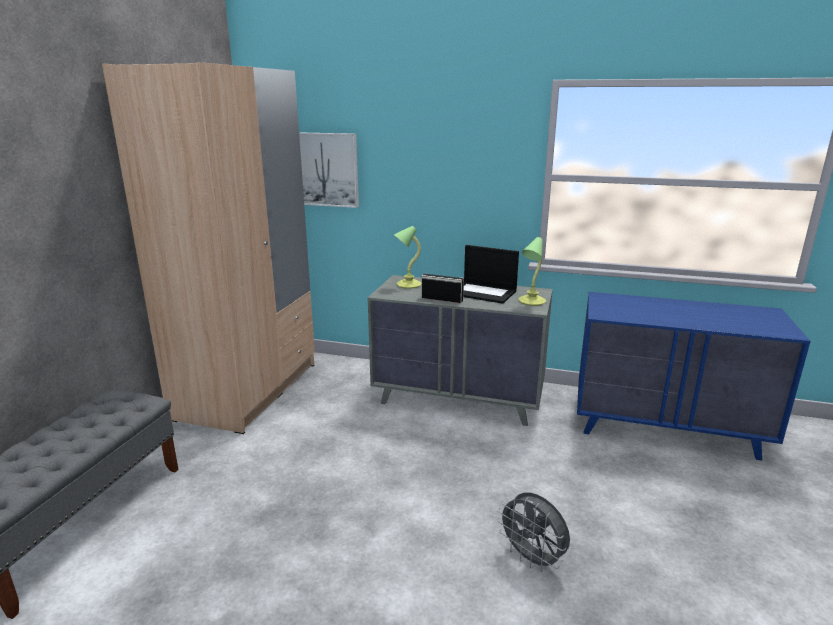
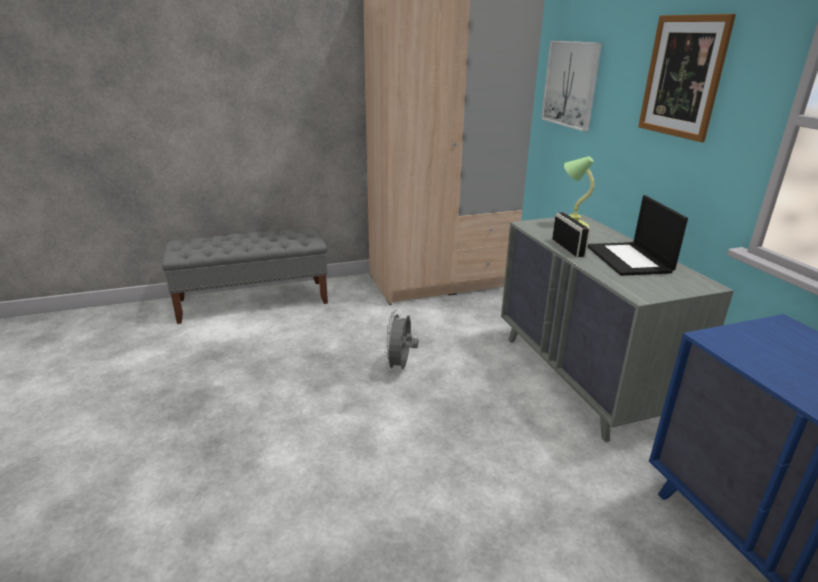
camera: 55 degrees right, 5 degrees up
(452, 156) = (683, 77): none -> picture
(531, 301) = (660, 288): table lamp -> none
(532, 559) = (393, 522): grey fan -> grey fan (400, 367)

